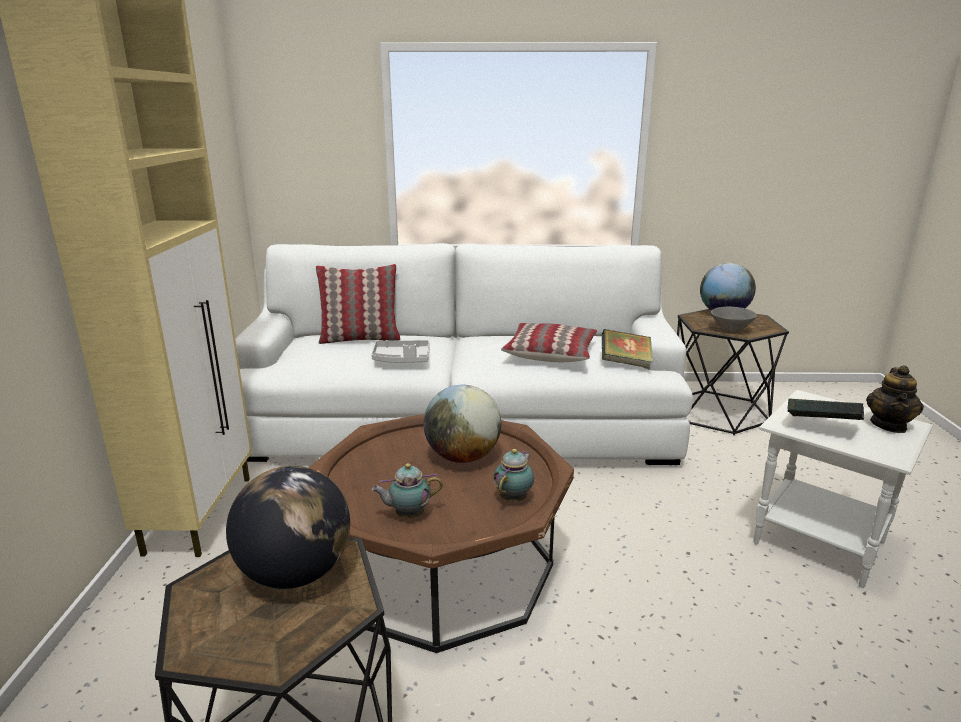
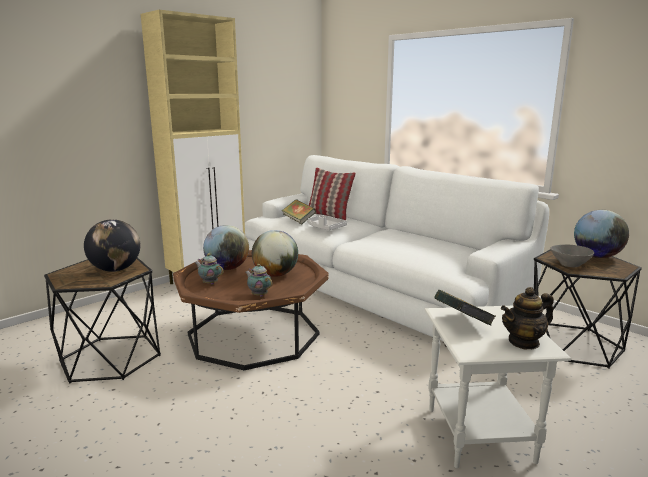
camera: 45 degrees right, 5 degrees down
(374, 478) = (227, 268): none -> globe
(514, 498) = (259, 295): teapot -> teapot turned 120 degrees counterclockwise
(550, 352) = (411, 245): pillow -> none
(625, 363) = (447, 263): book -> book (298, 220)

